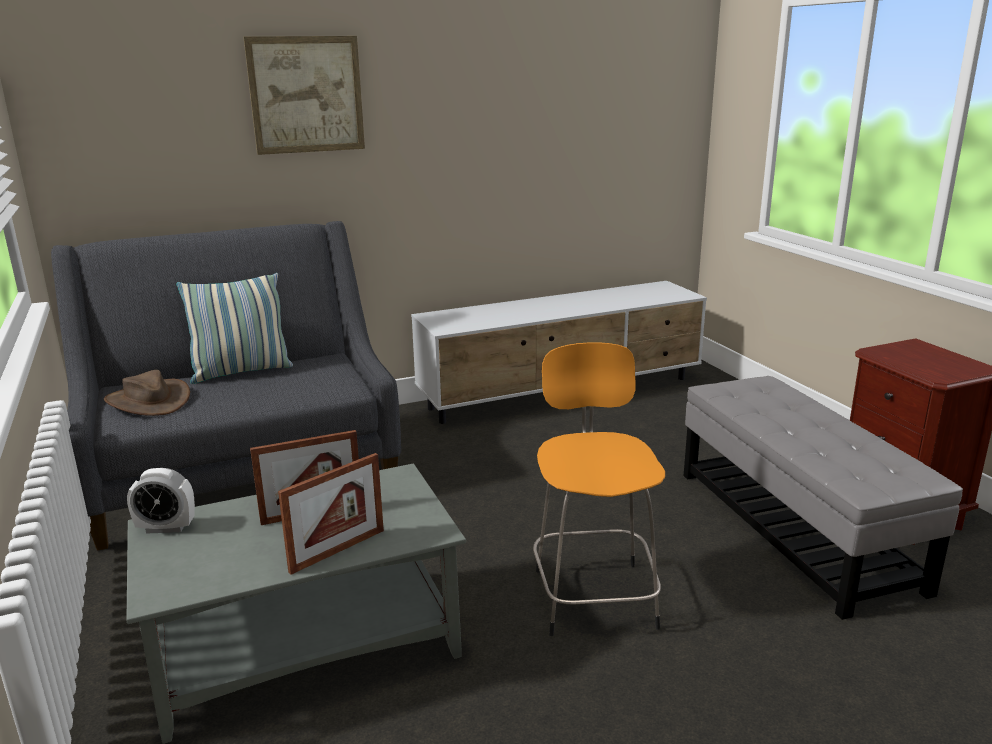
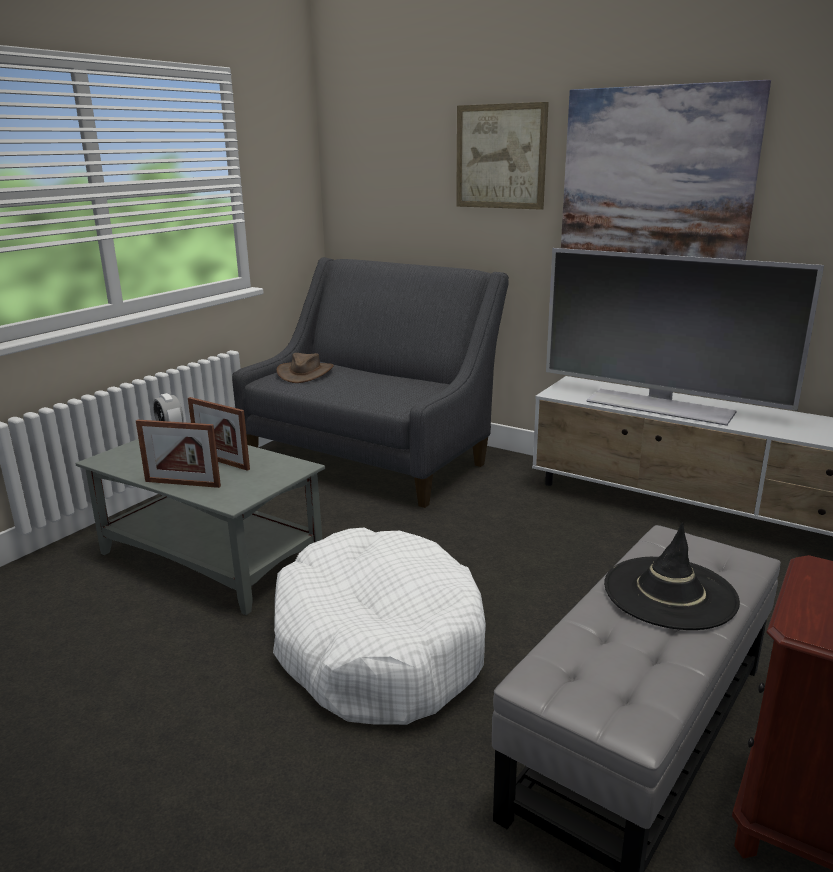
camera: 55 degrees right, 0 degrees up
(241, 372) = (380, 375): pillow -> none
(471, 120) = (654, 189): none -> picture
(529, 312) = (660, 406): none -> television
(593, 594) = (377, 645): orange stool -> white dog bed
(790, 414) = (669, 593): none -> black hat

